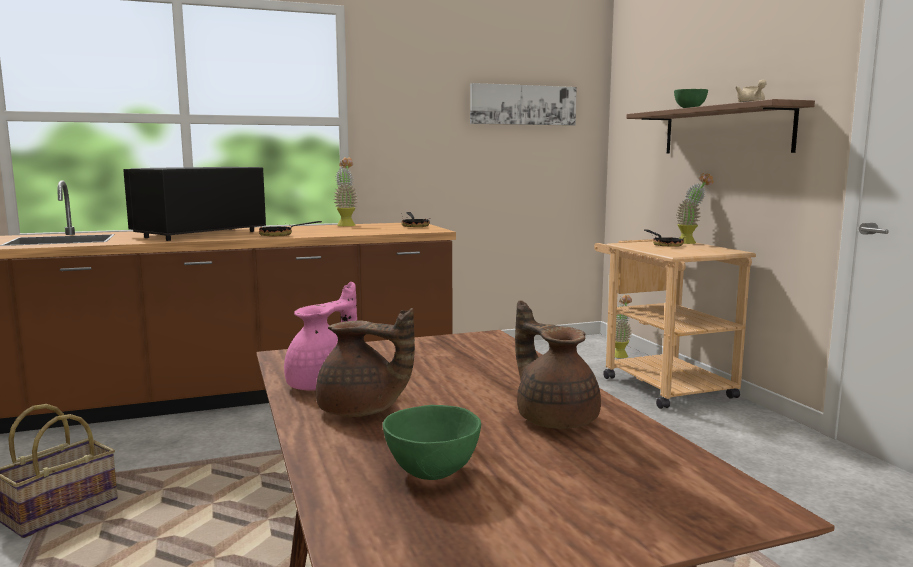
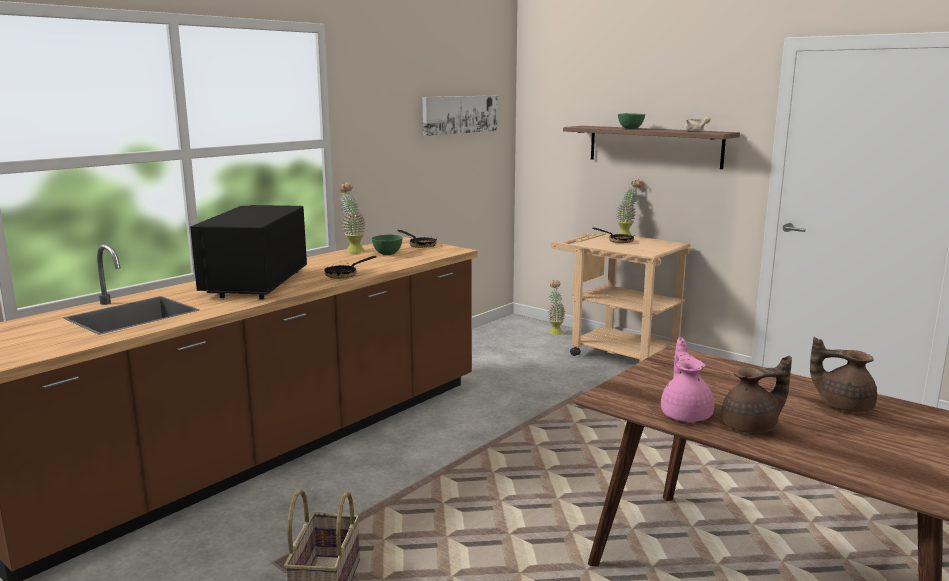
camera: 30 degrees left, 5 degrees up
(433, 471) = (865, 451): green bowl -> green bowl (387, 254)

